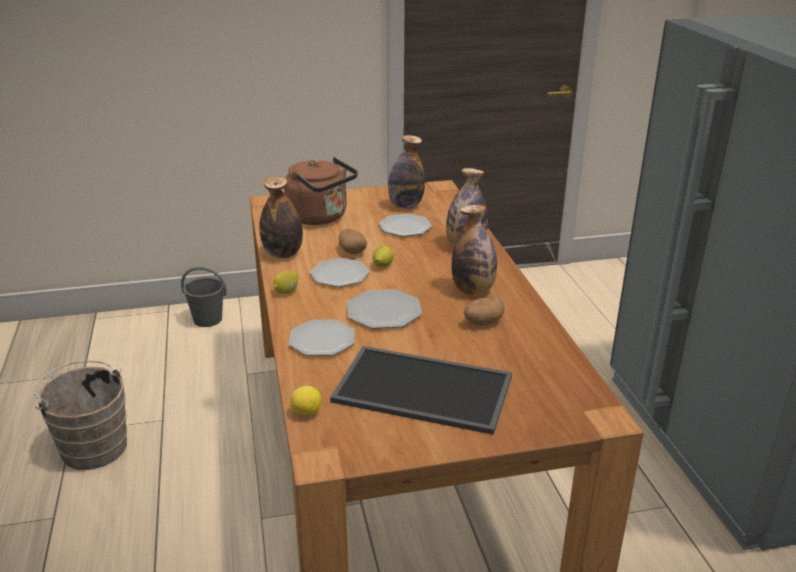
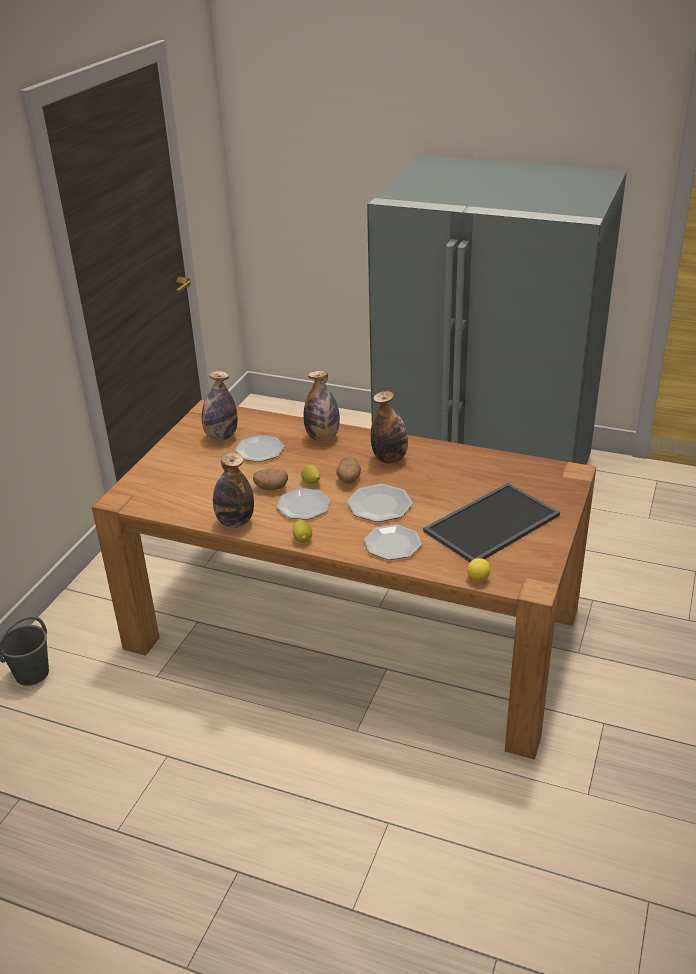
camera: 55 degrees left, 5 degrees up
(92, 445) = (156, 818): brown bucket -> none
(320, 217) = (189, 483): brown kettle -> none
(483, 322) = (435, 471): potato -> potato (348, 480)

